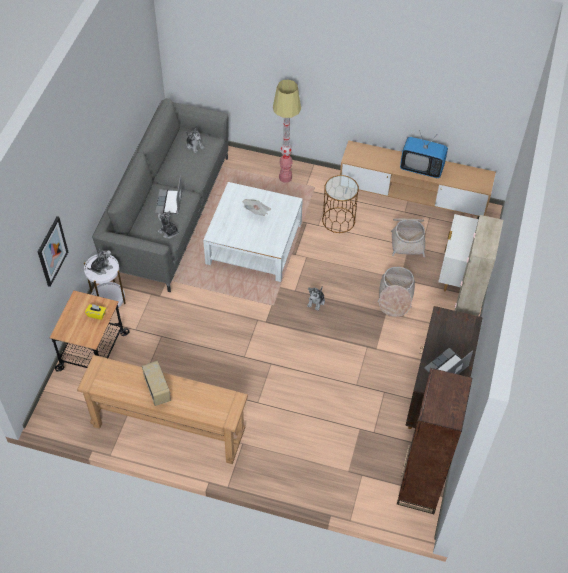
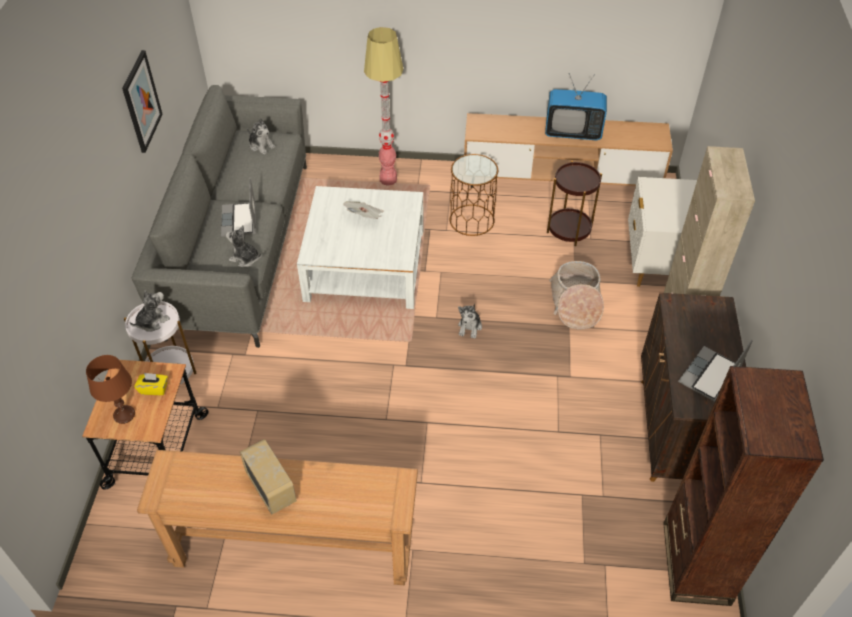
camera: 10 degrees left, 5 degrees down
(52, 251) = (65, 294): picture -> picture (141, 101)
(76, 328) = (124, 415): none -> brown table lamp
(407, 239) = (569, 230): basket -> brown side table

